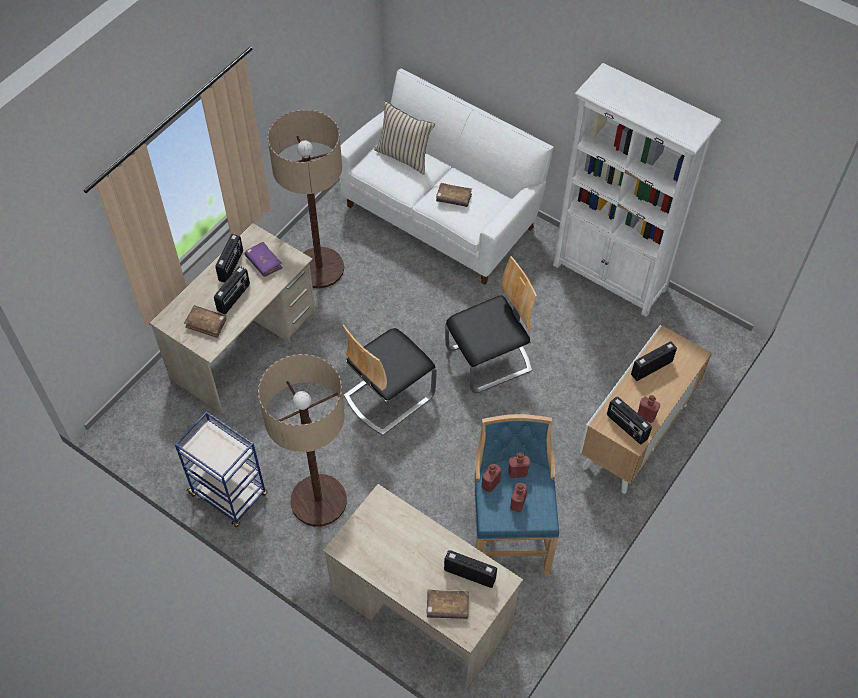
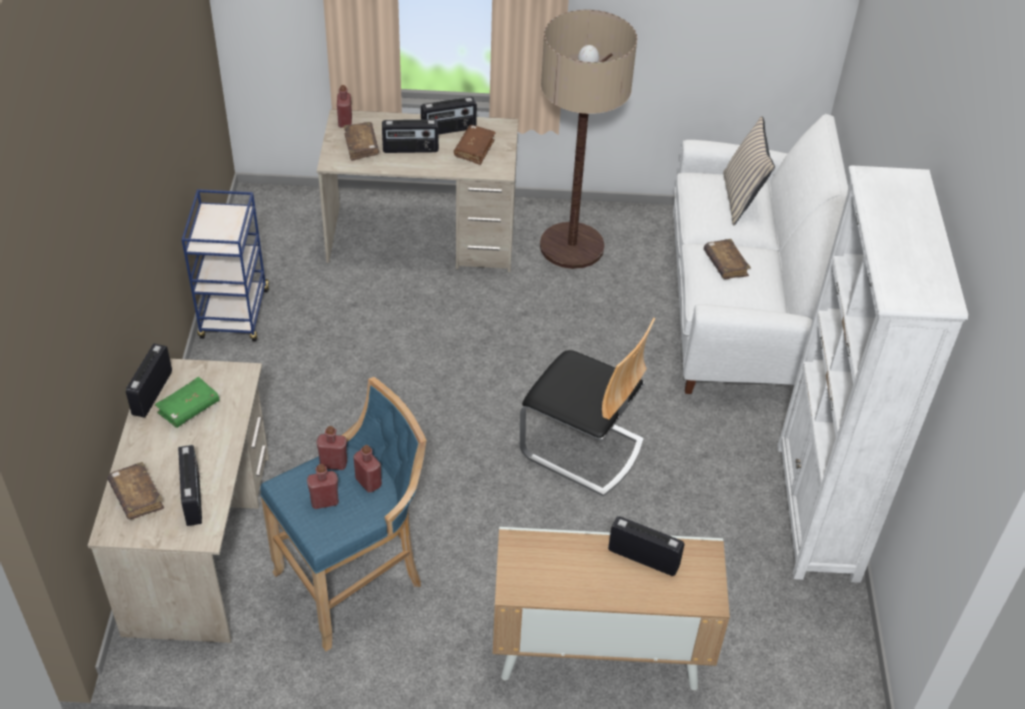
camera: 55 degrees right, 10 degrees down
(264, 262) = (474, 149): purple book -> brown book
(318, 500) = (278, 387): floor lamp -> none
(388, 396) = (456, 381): chair -> none
(390, 544) = (189, 408): none -> green book
(626, 427) = (527, 570): radio -> radio (151, 393)
(646, 416) = (563, 584): red bottle -> red bottle (345, 122)

